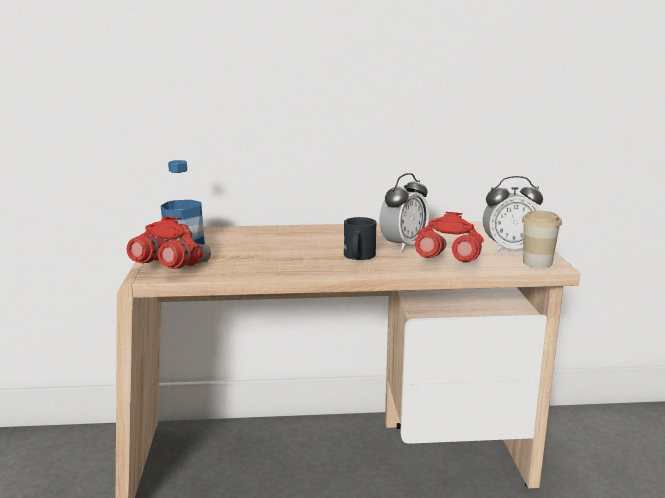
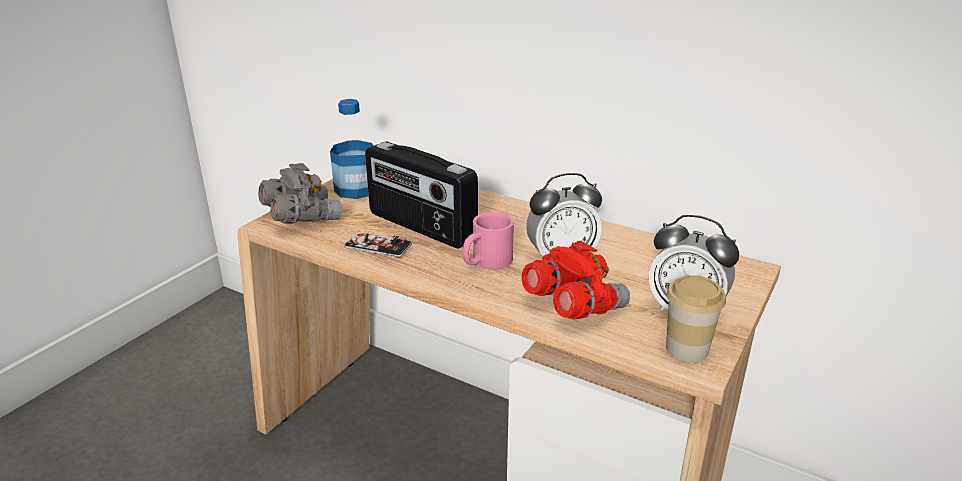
camera: 35 degrees right, 10 degrees up
(170, 268) = (301, 218): red binoculars -> grey binoculars
(266, 267) = (378, 246): none -> phone
(278, 251) = (421, 227): none -> radio
(358, 257) = (486, 262): black mug -> pink mug

